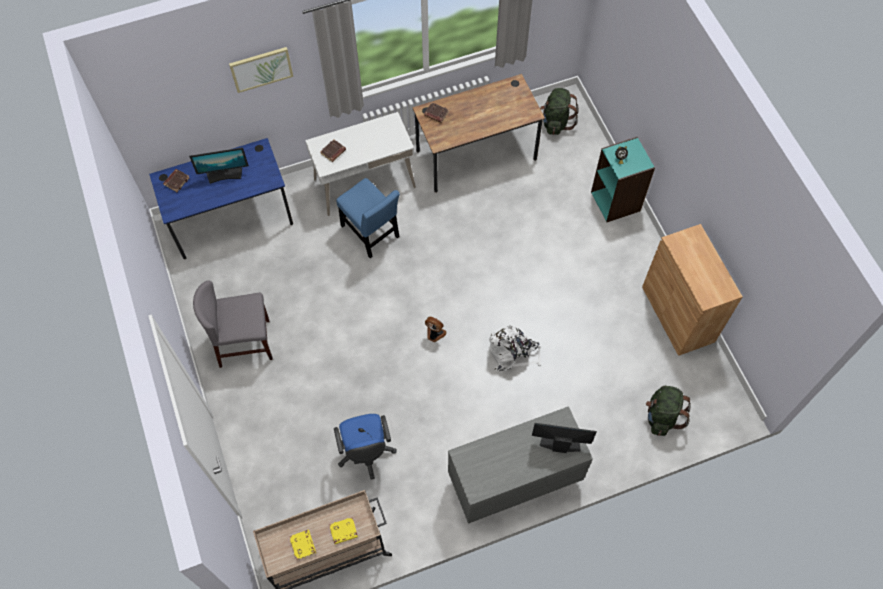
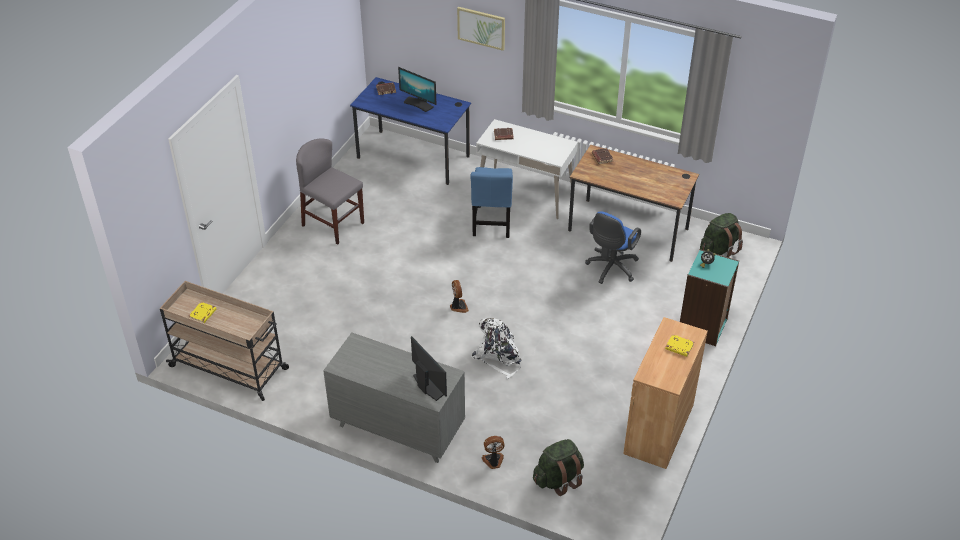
camera: 45 degrees right, 20 degrees down
(343, 531) = (234, 326): yellow book -> yellow book (678, 347)
(366, 453) = (325, 336): blue office chair -> blue office chair (610, 269)
(607, 443) = (493, 461): none -> fan

